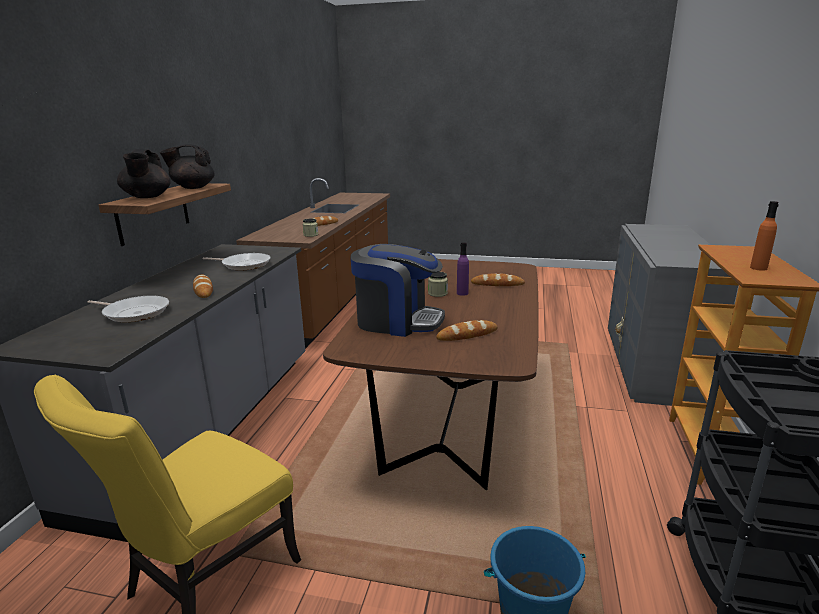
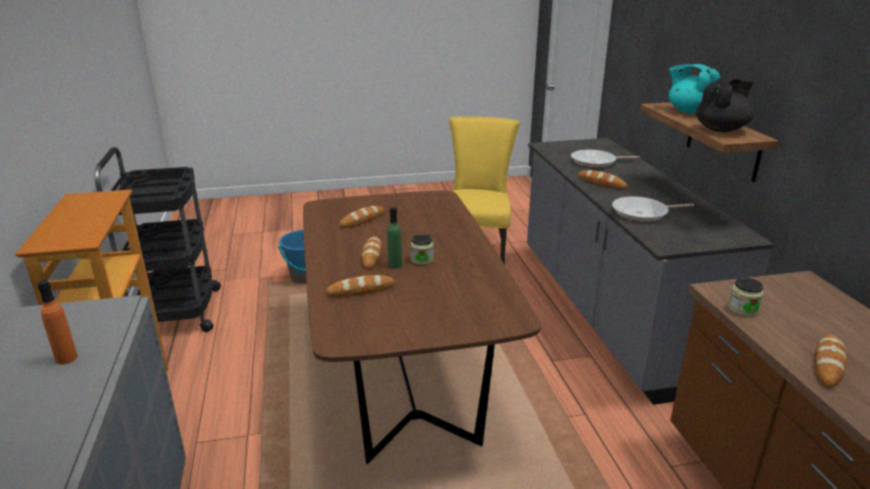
camera: 155 degrees right, 5 degrees up
(147, 197) = (689, 111): black teapot -> turquoise teapot
(397, 321) = (429, 221): coffee machine -> none
(462, 293) = (395, 265): purple bottle -> green bottle
(477, 302) = (372, 255): none -> bread
(758, 268) = (87, 209): orange bottle -> orange bottle (66, 358)

